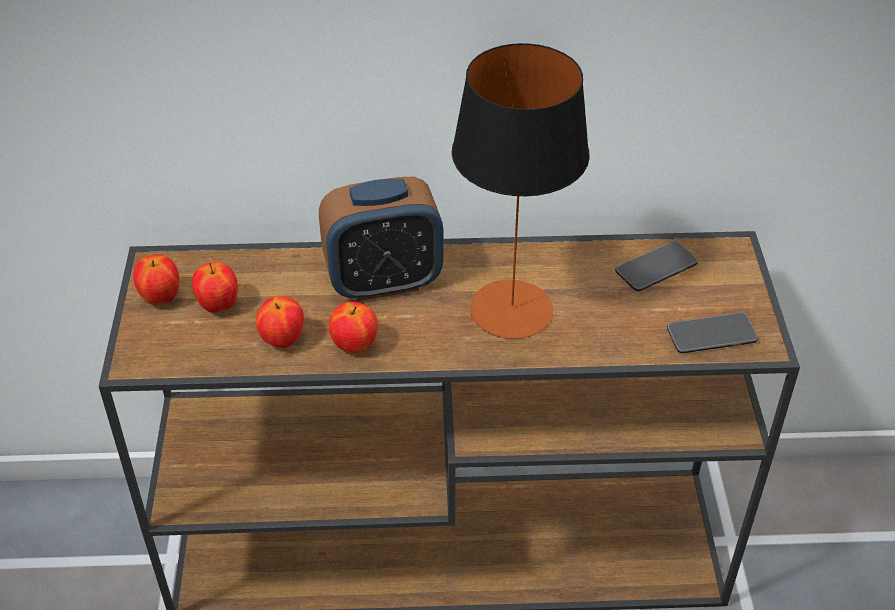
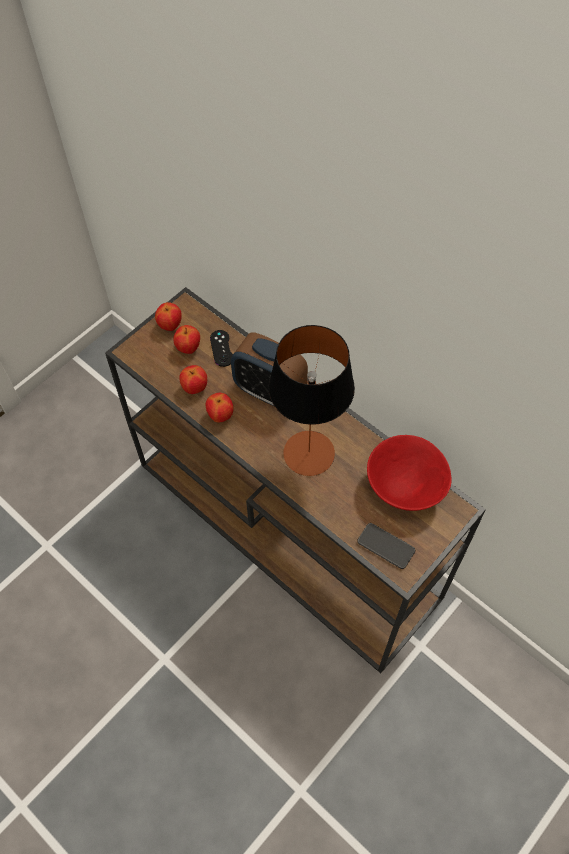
camera: 45 degrees right, 15 degrees up
(264, 278) = (221, 348): none -> black game controller
(656, 267) = (405, 487): phone -> red bowl

